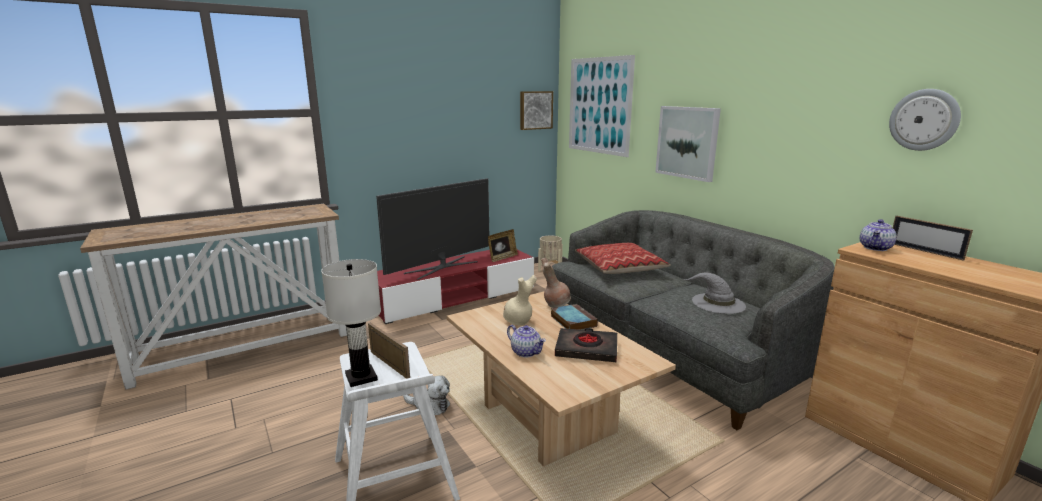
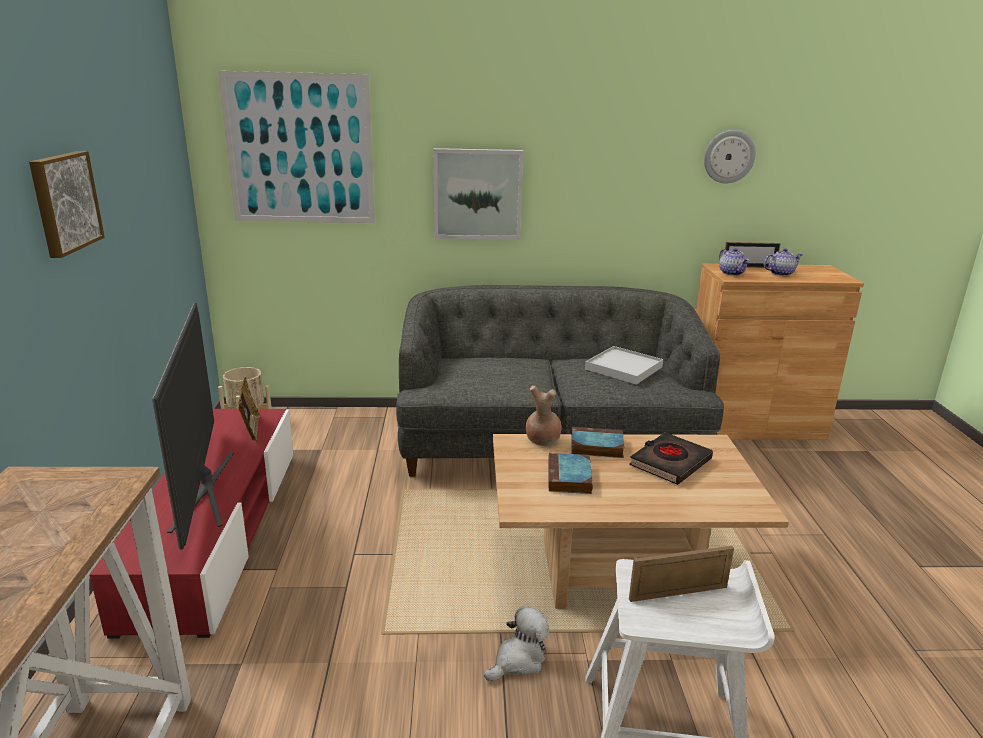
camera: 60 degrees left, 5 degrees up
(360, 377) = (703, 625): white table lamp -> none
(518, 322) = (569, 478): beige vase -> book
(526, 352) = (653, 498): teapot -> teapot (780, 273)
(535, 110) = (173, 163): picture -> picture (64, 202)
(620, 267) = (478, 371): pillow -> none
(717, 303) = (624, 368): grey hat -> white tray

